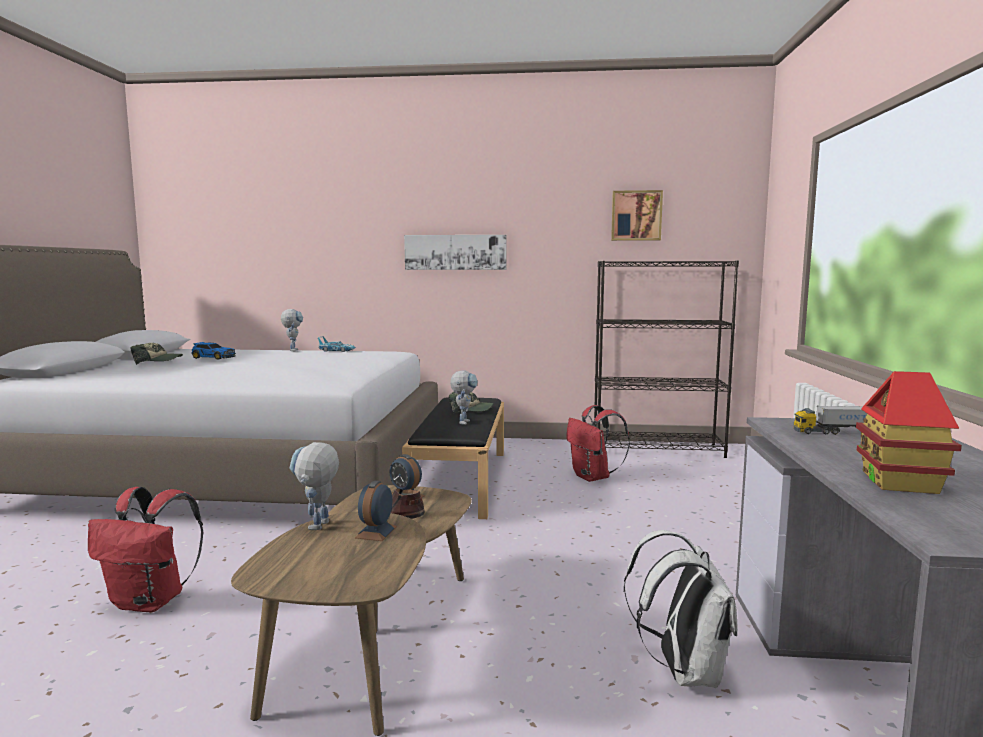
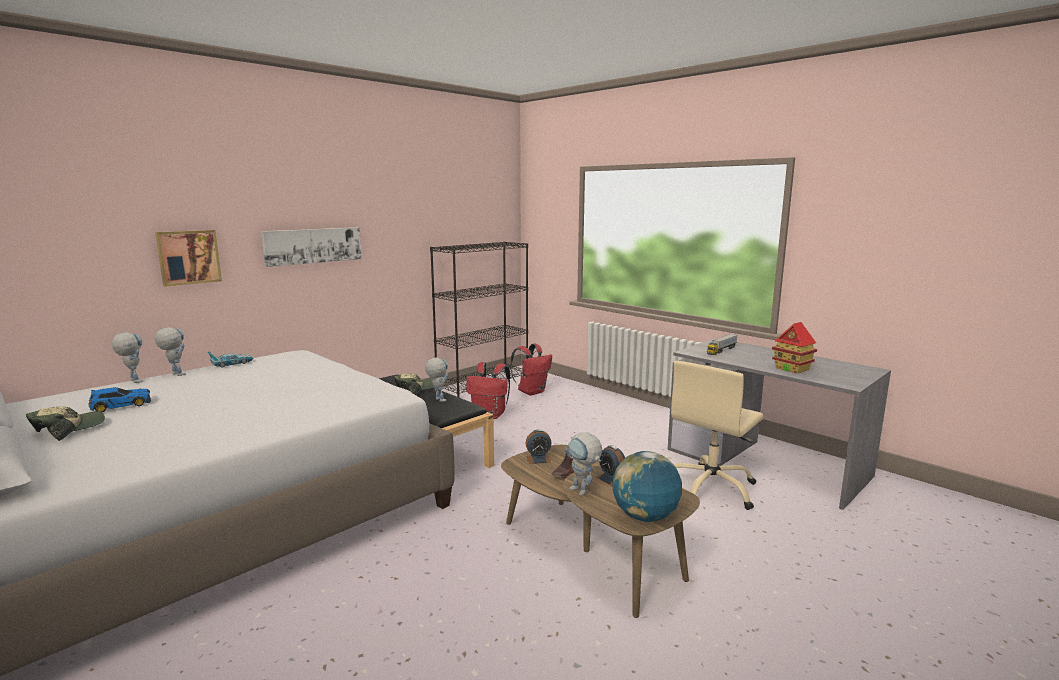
camera: 50 degrees left, 5 degrees up
(151, 601) = (423, 628): red backpack -> red backpack (531, 392)
(266, 349) = (133, 380): none -> toy robot
(285, 575) = (645, 517): none -> globe
(636, 216) = (449, 209): picture -> picture (188, 257)
(683, 671) = (711, 488): white backpack -> beige office chair

